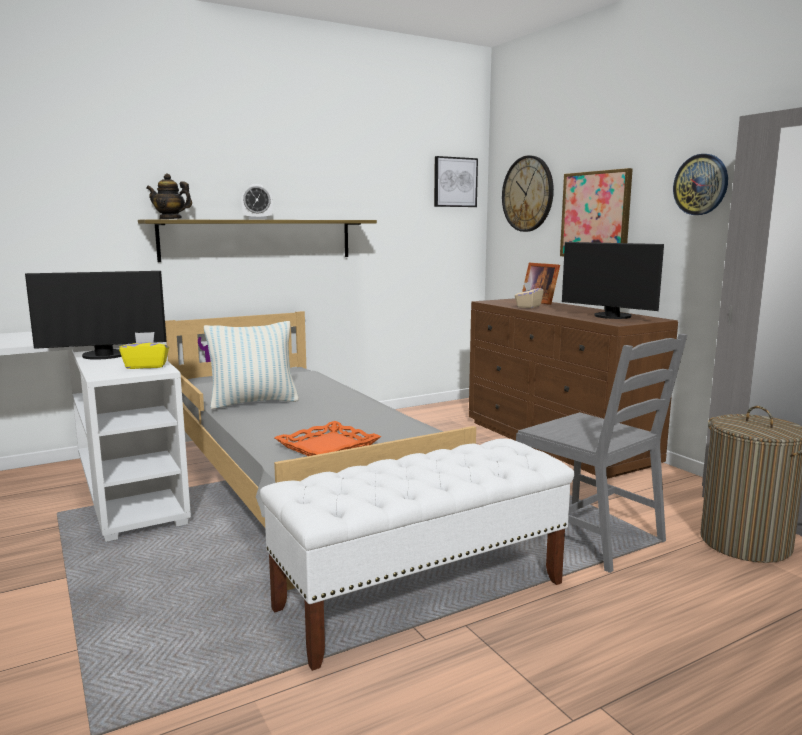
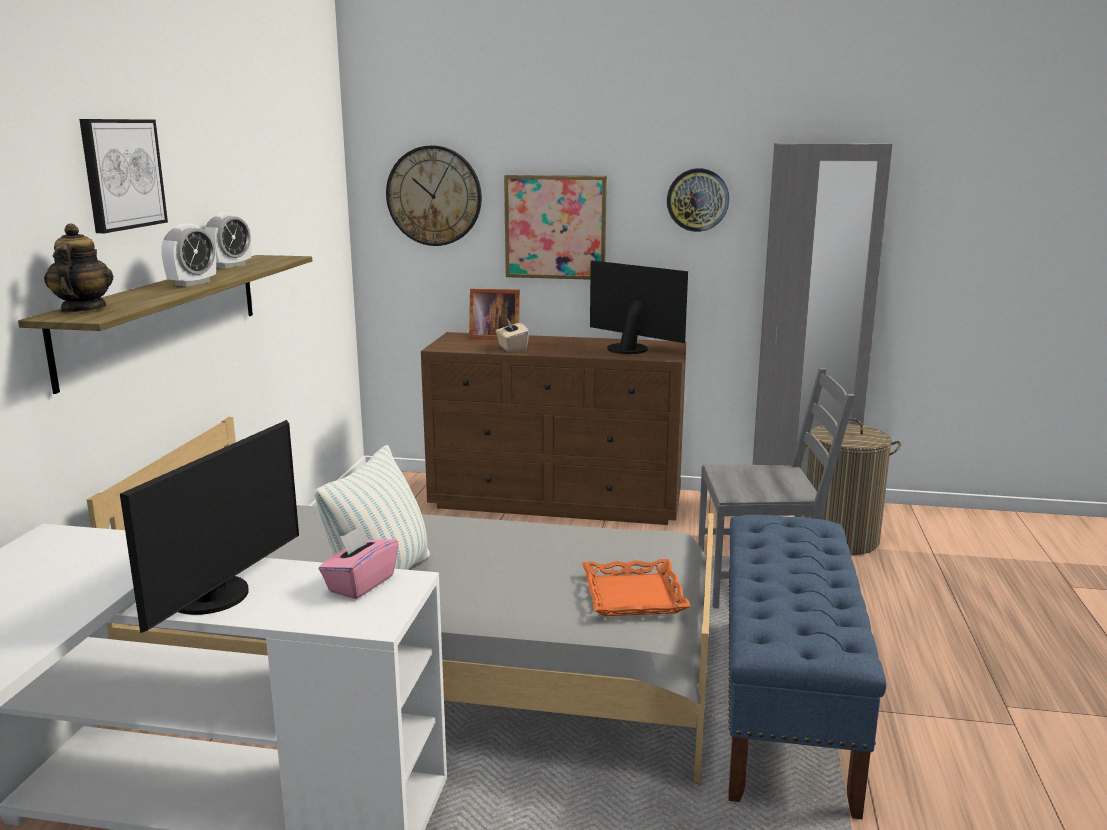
camera: 50 degrees left, 5 degrees up
(146, 366) = (360, 584): yellow tissue box -> pink tissue box
(170, 219) = (82, 309): teapot -> teapot turned 120 degrees clockwise
(316, 219) = (230, 266): none -> alarm clock
(422, 595) = (784, 706): white bench -> blue bench
(455, 182) = (325, 179): picture -> picture (122, 174)
(610, 316) = (630, 348): monitor -> monitor turned 135 degrees counterclockwise

